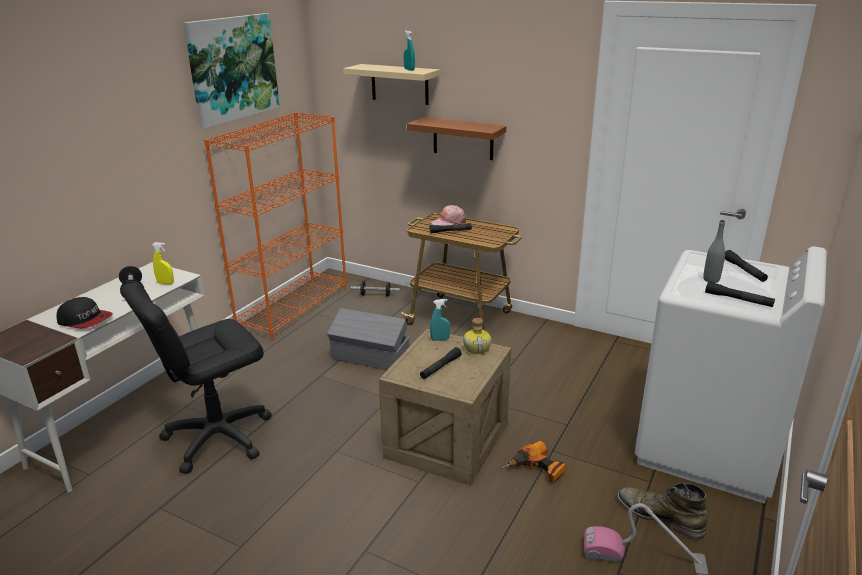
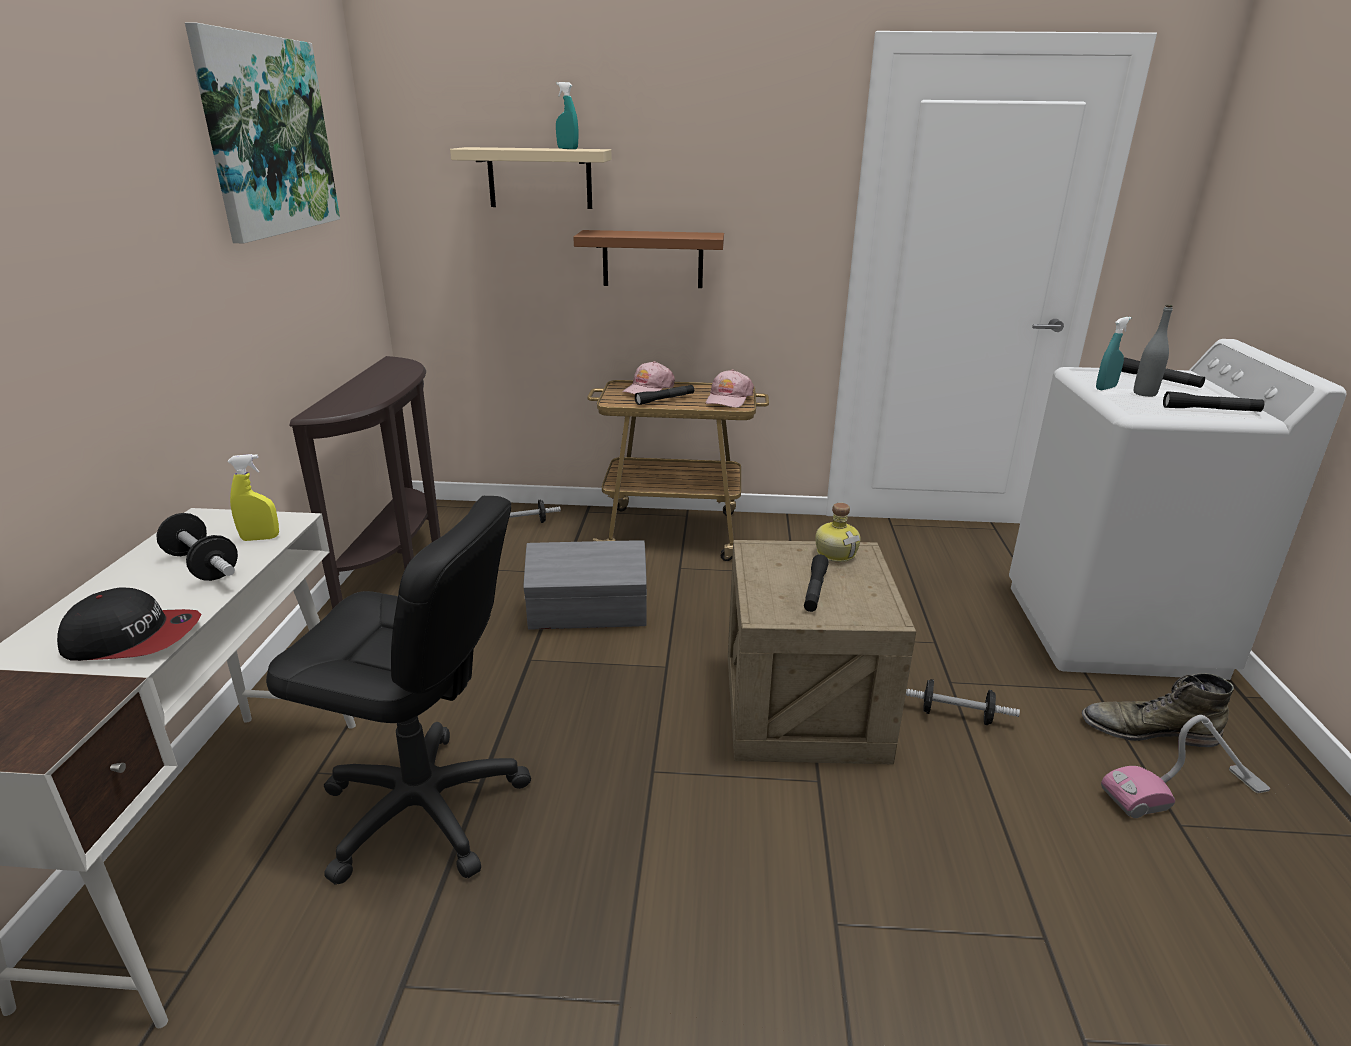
camera: 25 degrees left, 0 degrees up
(218, 437) = (423, 810): black office chair -> black office chair turned 105 degrees counterclockwise
(294, 307) = (401, 564): orange bookcase -> brown console table
(440, 339) = (770, 551): turquoise spray bottle -> turquoise spray bottle (1105, 388)
(490, 236) = (728, 399): none -> pink cap
(536, 470) = (956, 715): power drill -> dumbbell

